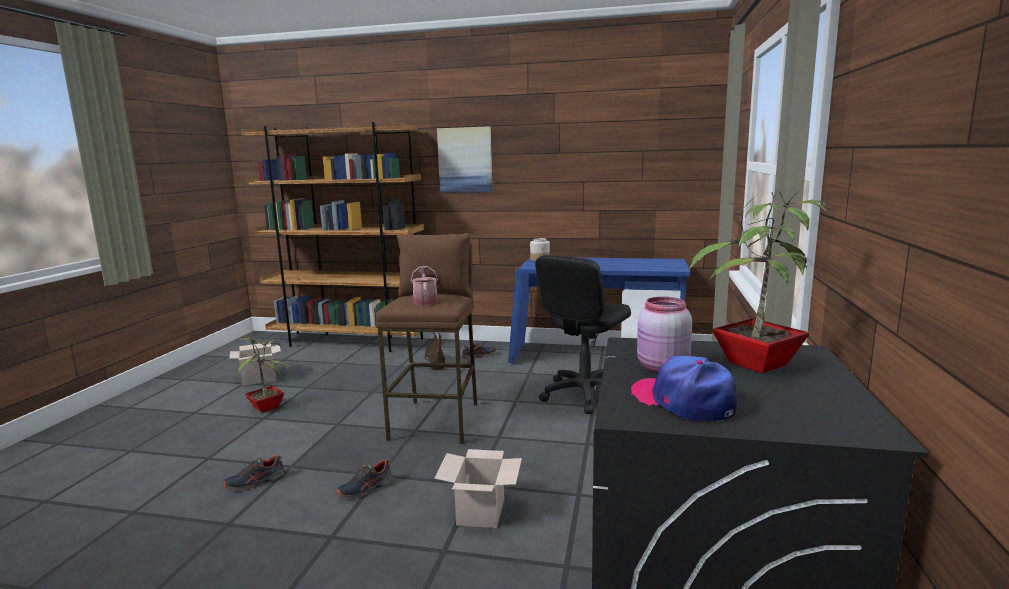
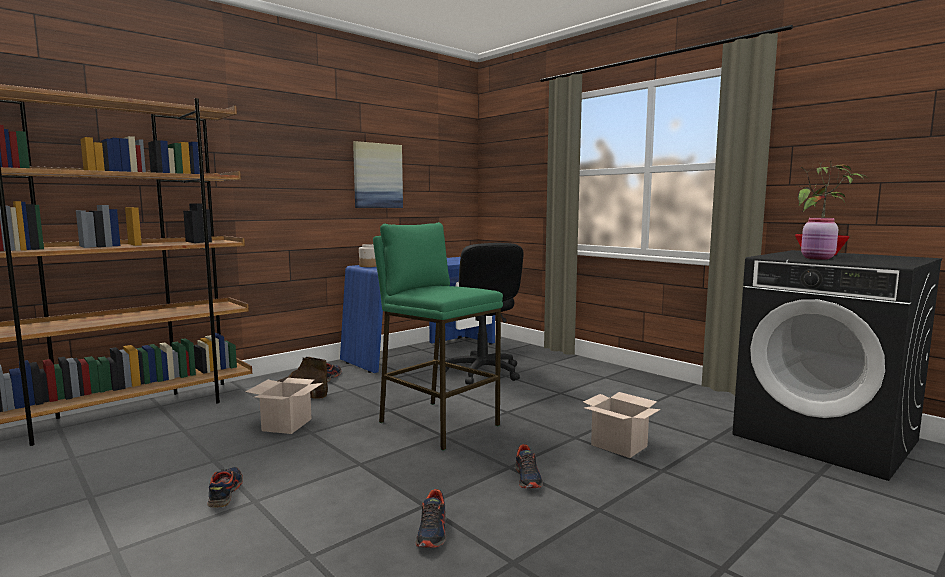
camera: 55 degrees left, 5 degrees down
(259, 378) = (103, 483): cardboard box -> cardboard box (287, 424)
(268, 407) = (225, 493): potted plant -> shoe
(425, 300) = (449, 288): watering can -> none
(436, 421) = (438, 423): brown stool -> green stool
(465, 160) = (274, 161): picture -> picture (377, 176)
(683, 401) = (875, 261): cap -> none

